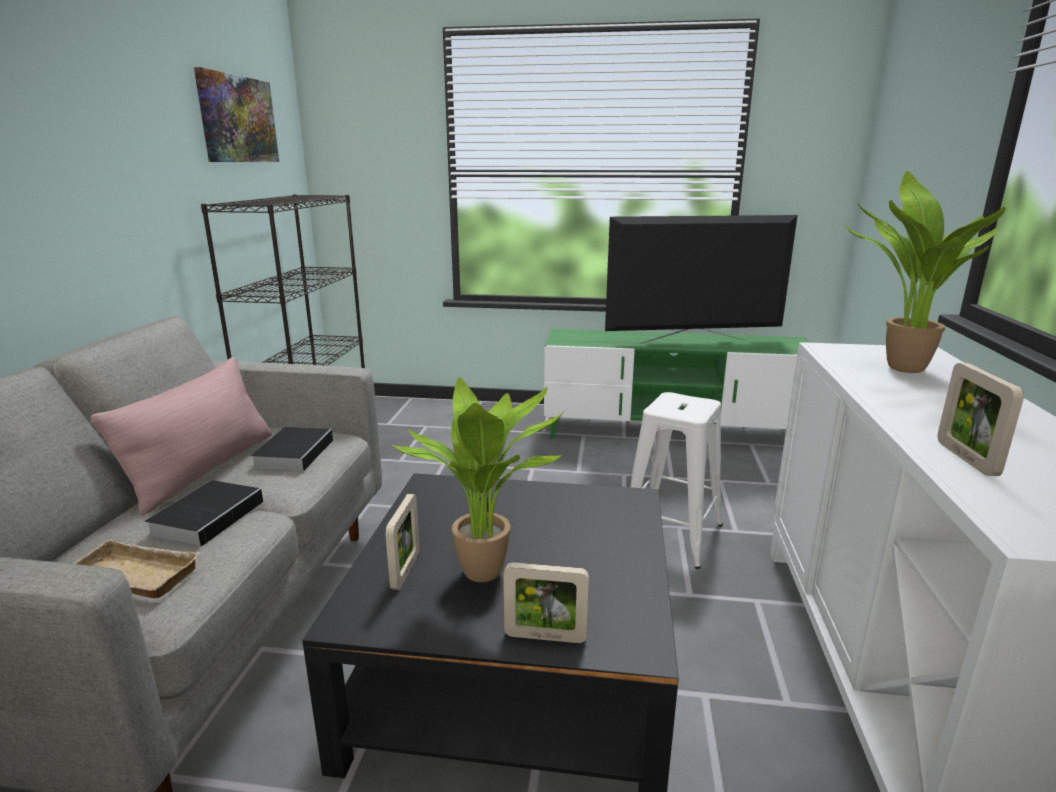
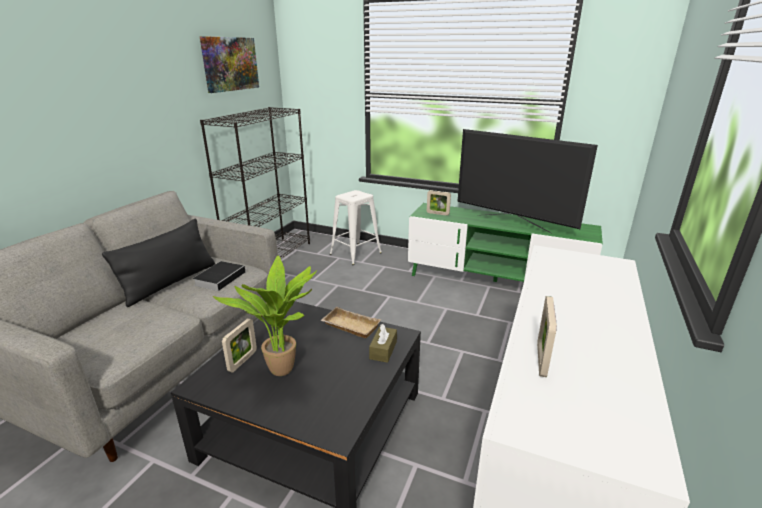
camera: 15 degrees right, 5 degrees up
(129, 578) = (103, 343): beige tray -> beige tray (349, 326)
(204, 469) = (170, 282): pink pillow -> black pillow
(209, 516) = (157, 313): book -> none
(545, 636) = (290, 416): picture frame -> picture frame (437, 213)
(623, 521) = (383, 350): none -> brown tissue box
(671, 534) = (453, 355): white stool -> white stool (355, 253)
(694, 343) = (512, 223): television -> television turned 150 degrees counterclockwise
(898, 368) = (580, 277): potted plant -> none

